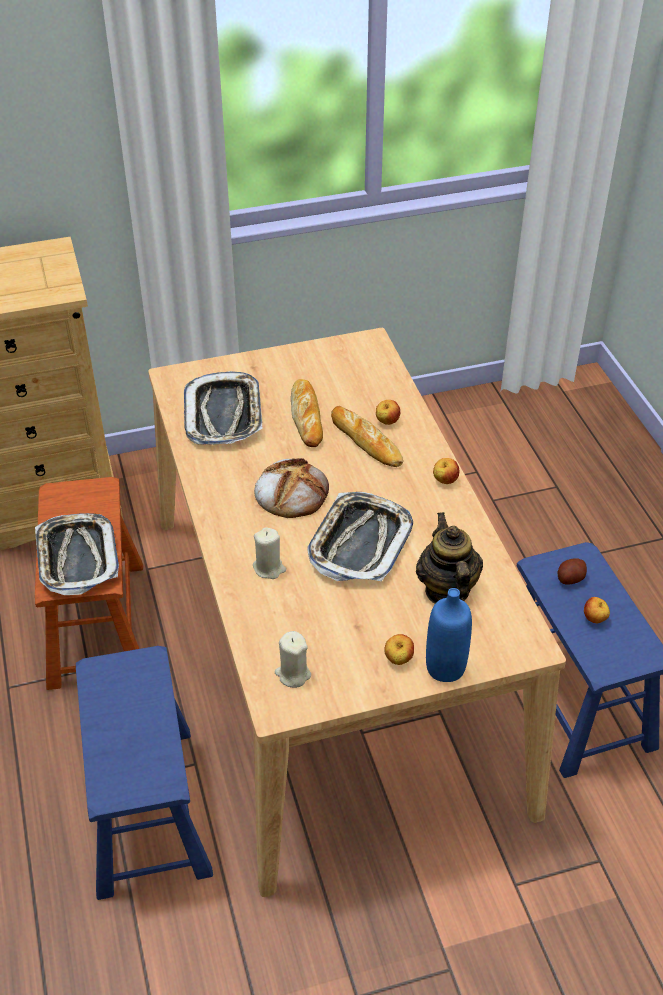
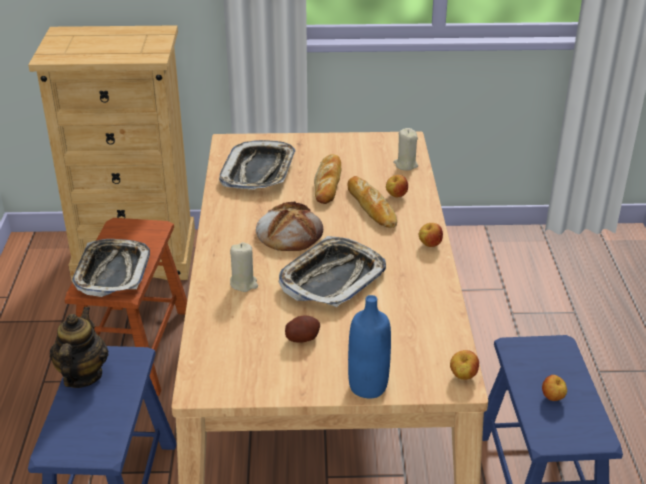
camera: 15 degrees right, 10 degrees down
(293, 674) = (226, 365): beige candle -> beige candle (405, 165)
(398, 659) = (327, 372): apple -> apple (463, 376)
(446, 590) = (395, 326): teapot -> teapot (82, 376)
(570, 578) = (540, 360): potato -> potato (302, 338)

